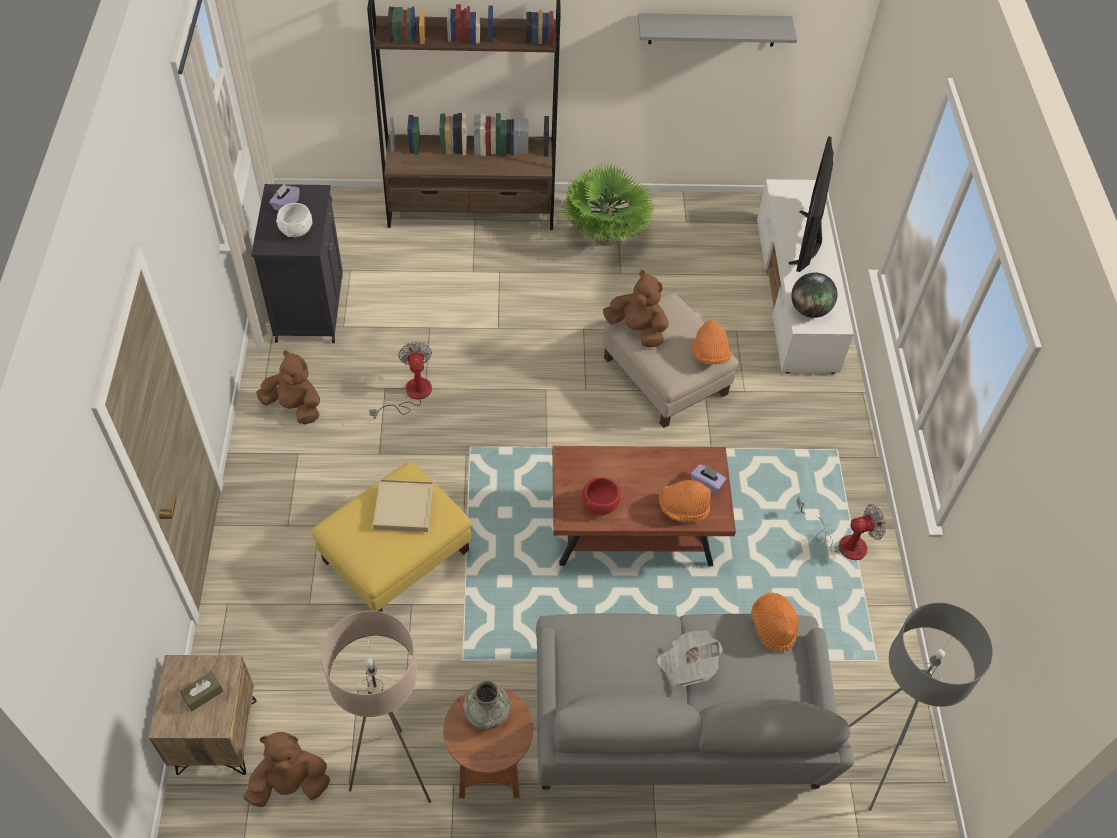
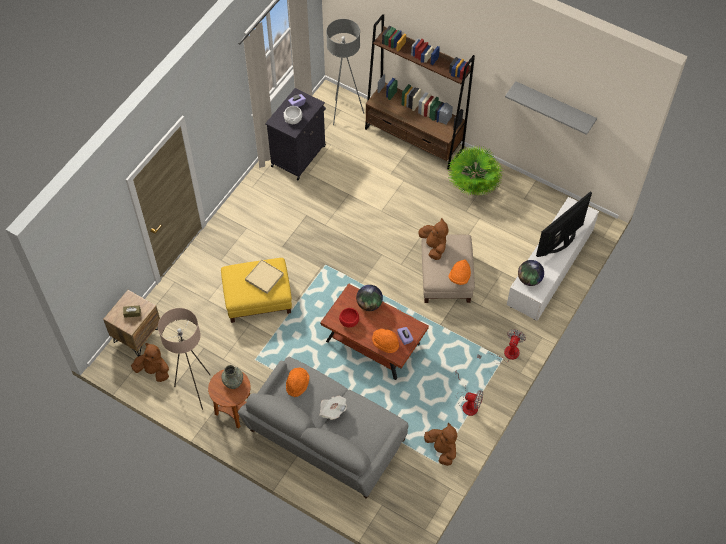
camera: 35 degrees right, 5 degrees up
(295, 407) = (259, 204): brown plush toy -> brown plush toy (442, 449)
(411, 395) = (316, 224): fan -> fan (505, 354)
(611, 461) = (369, 304): none -> globe
(773, 627) = (382, 415): orange hat -> orange hat (297, 384)
(865, 765) = (394, 502): grey floor lamp -> grey floor lamp (344, 112)

